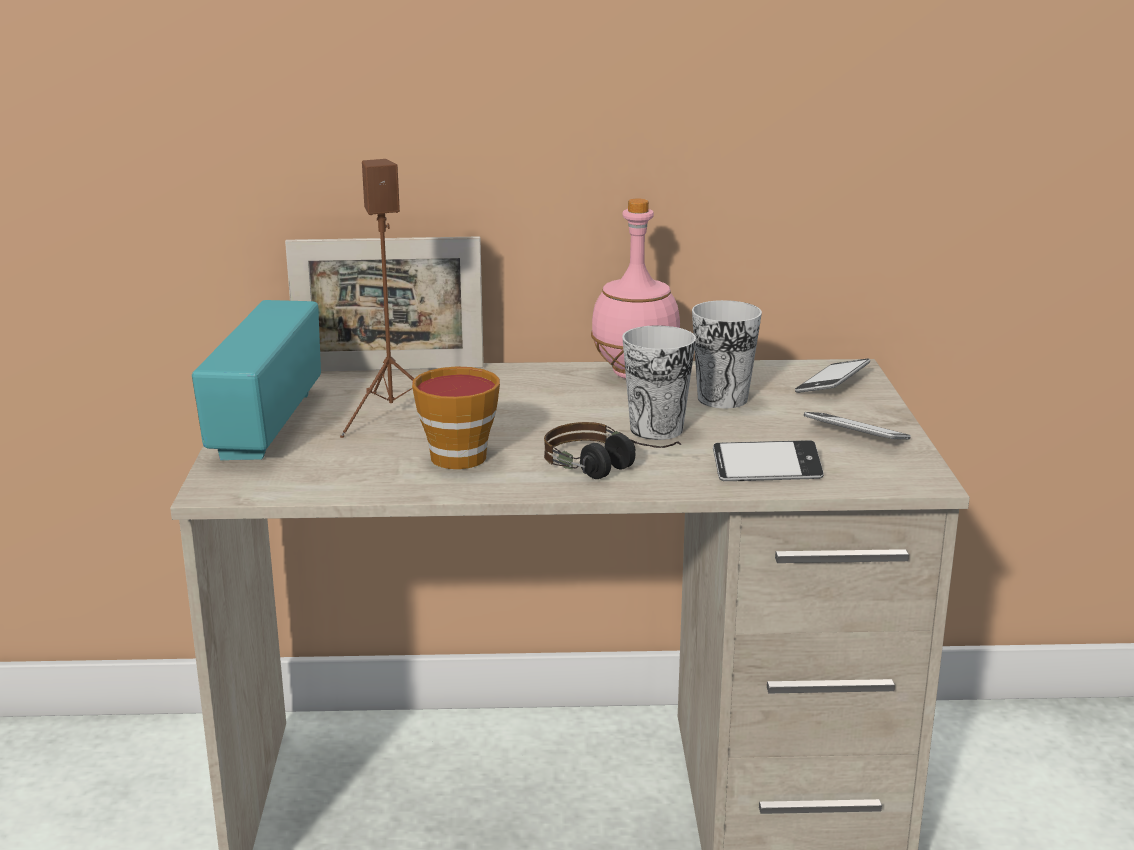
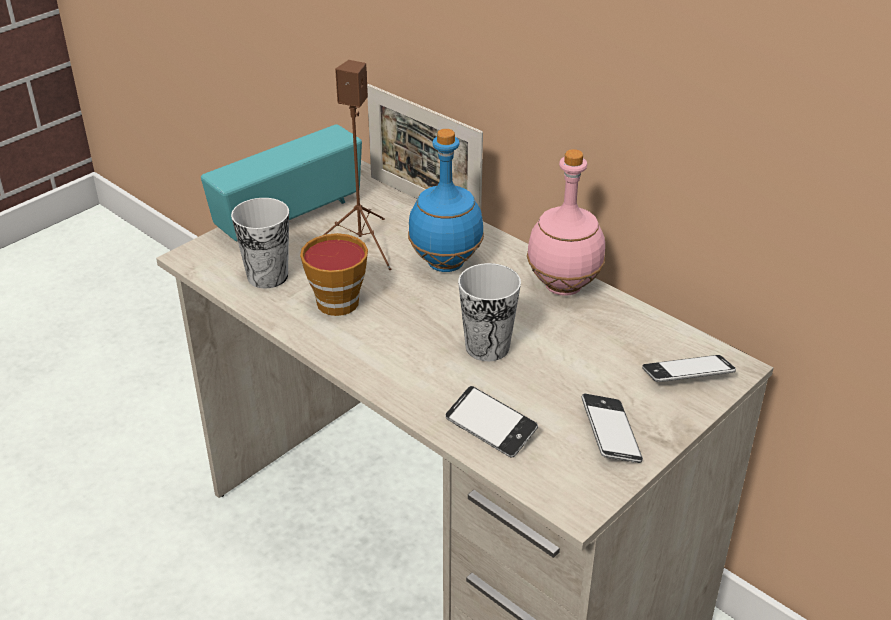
camera: 45 degrees right, 15 degrees up
(504, 397) = (446, 264): none -> blue bottle
(610, 469) = (400, 365): headphones -> none
(722, 399) = (580, 344): cup -> cup (267, 276)

